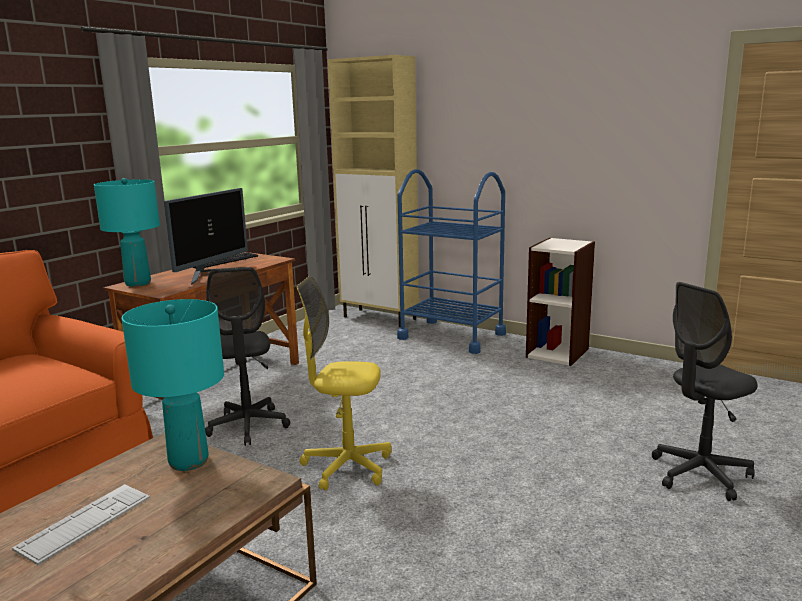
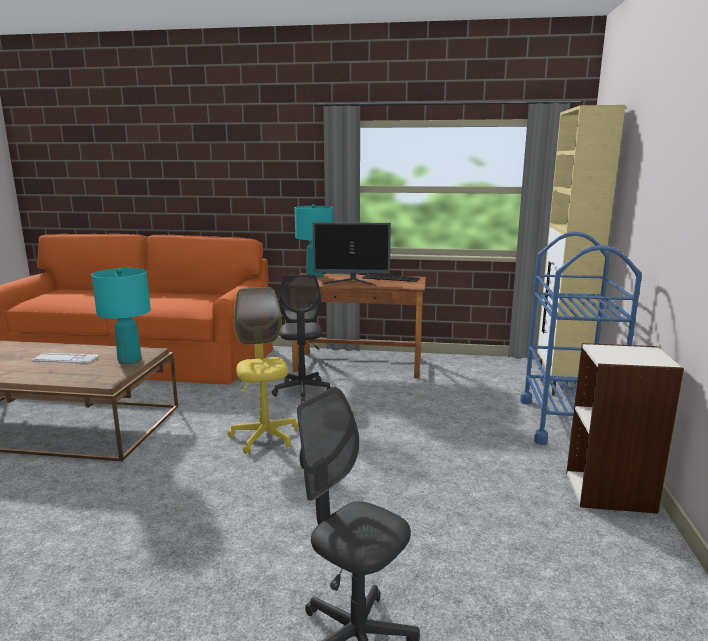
camera: 65 degrees right, 0 degrees up
(248, 426) = (302, 391): grey office chair -> grey office chair turned 60 degrees counterclockwise

